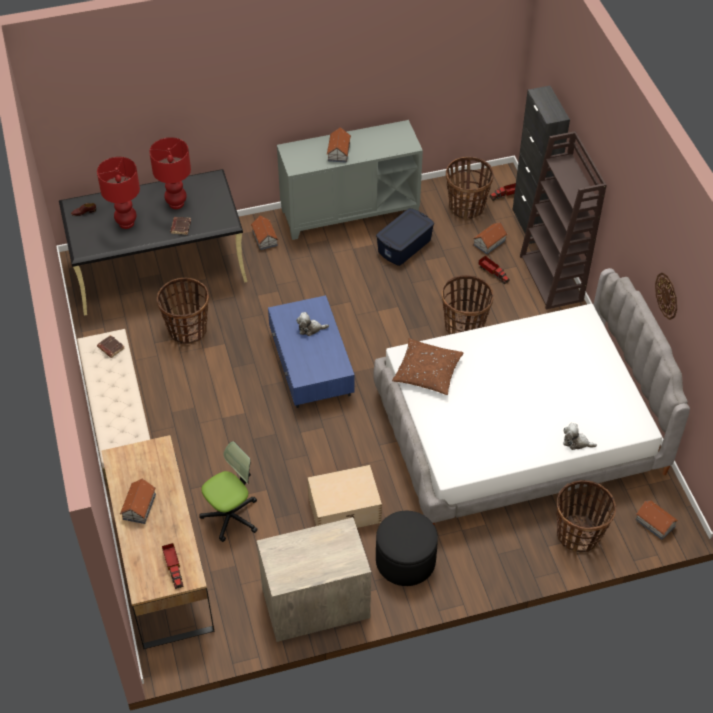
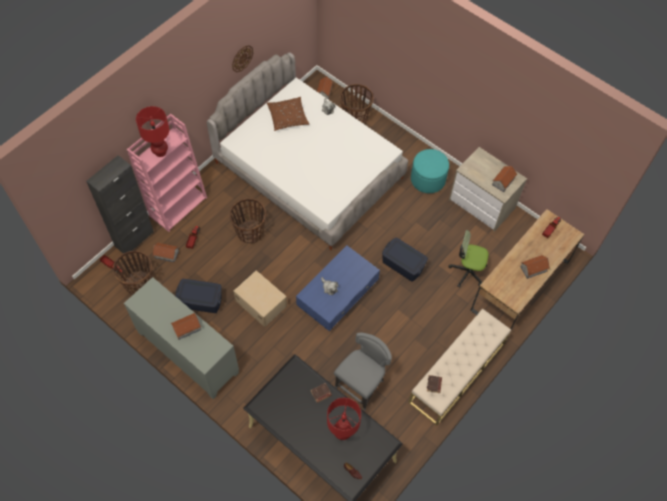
camera: 125 degrees left, 10 degrees up
(176, 203) = (301, 413): red table lamp -> red table lamp (160, 152)
(187, 330) = (361, 385): basket -> grey chair
(265, 238) = (248, 392): toy house -> toy house (503, 181)
(298, 453) = (403, 264): none -> blue storage box
(345, 509) = (420, 221): beige storage box -> beige storage box (261, 302)
(405, 561) = (428, 179): black ottoman -> turquoise ottoman
(427, 372) = (330, 194): brown pillow -> brown pillow (287, 117)
(552, 278) = (178, 206): brown bookcase -> pink bookcase

